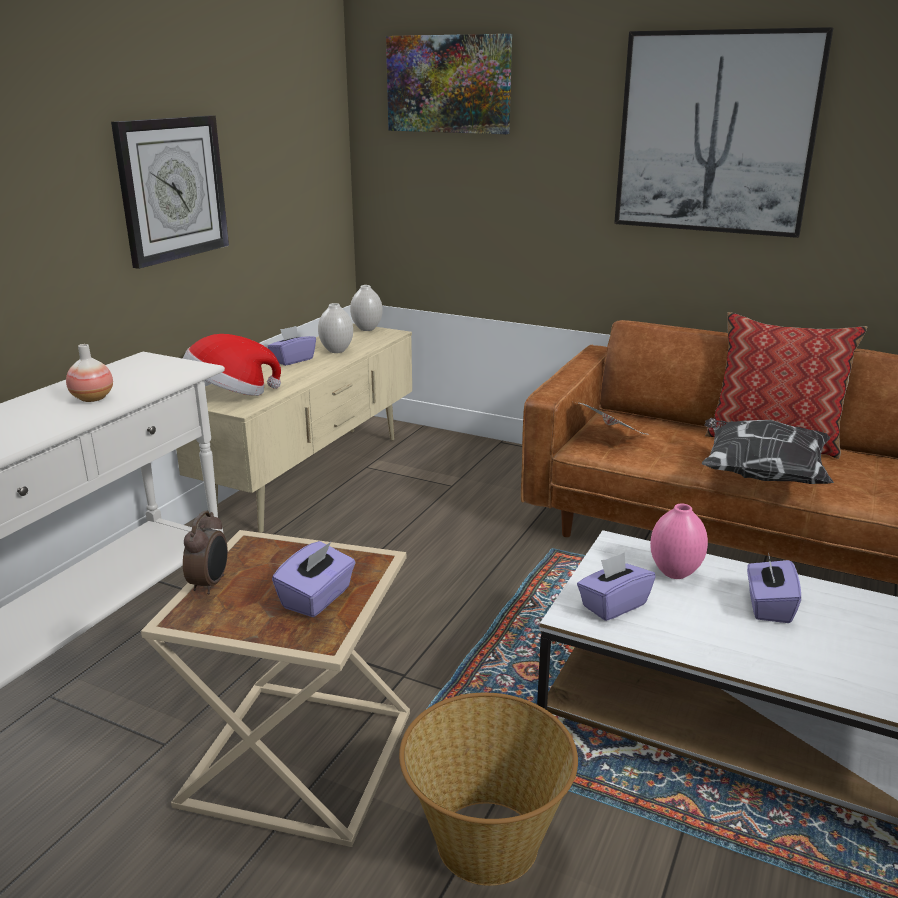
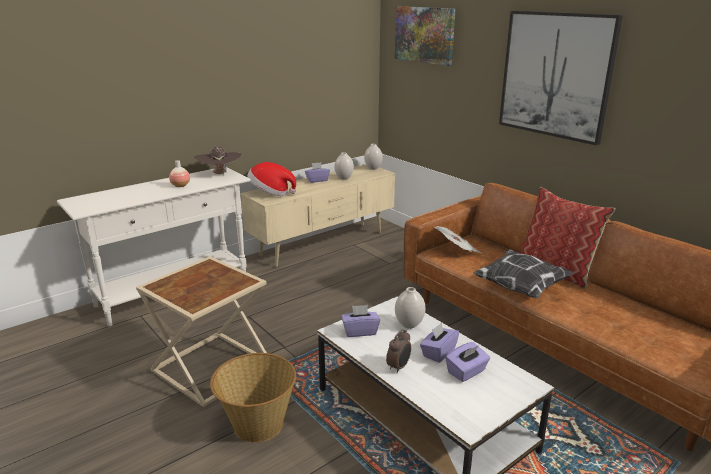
camera: 25 degrees right, 0 degrees up
(151, 366) = (220, 174): none -> brown hat
(172, 189) = (253, 88): wall clock -> none
(210, 584) = (176, 275): alarm clock -> alarm clock (399, 367)
(317, 598) = (209, 291): purple tissue box -> purple tissue box (466, 372)
(674, 572) = (409, 324): pink vase -> white vase

